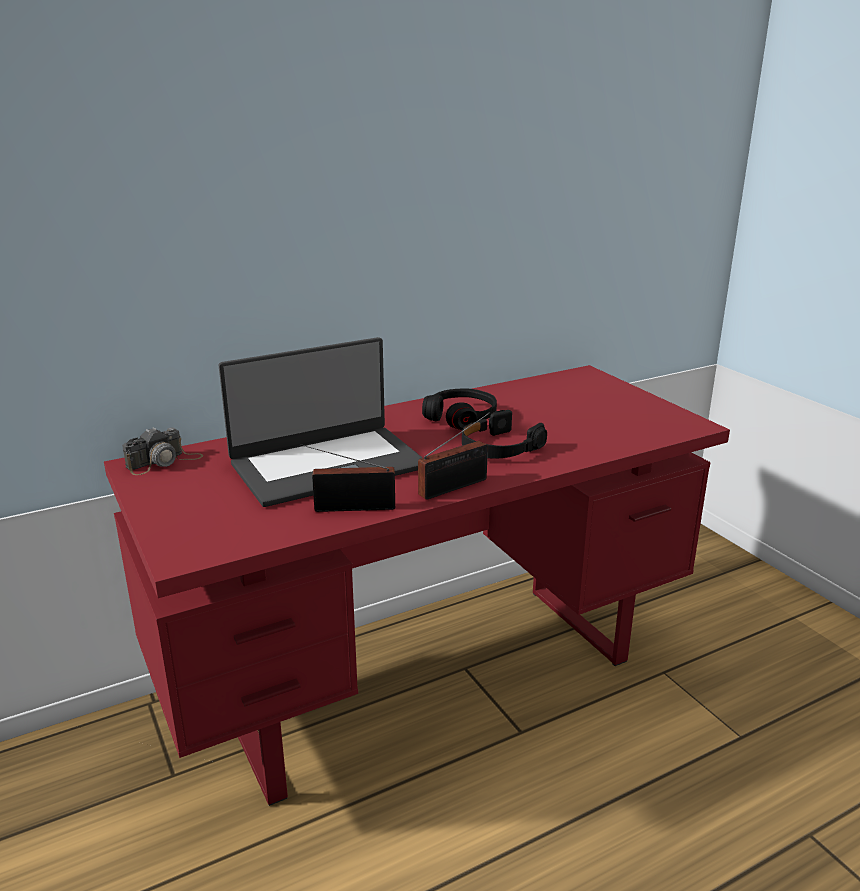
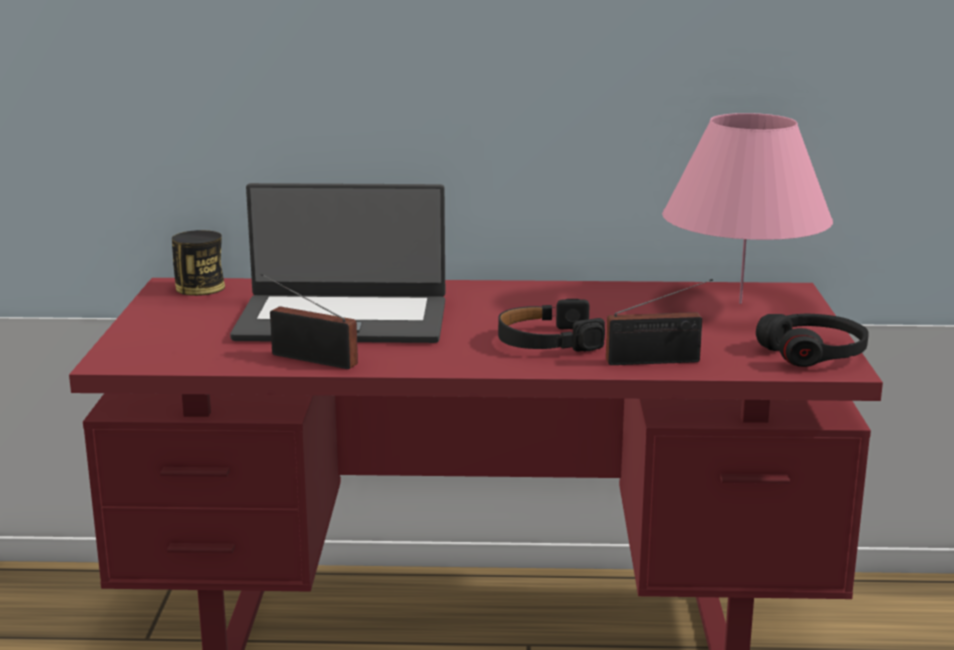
camera: 30 degrees right, 5 degrees down
(164, 462) = (200, 288): camera -> can
(457, 486) = (443, 364): radio -> radio (658, 361)
(461, 417) = (552, 306): black headphones -> black headphones (813, 353)
(572, 389) = (740, 303): none -> pink table lamp

